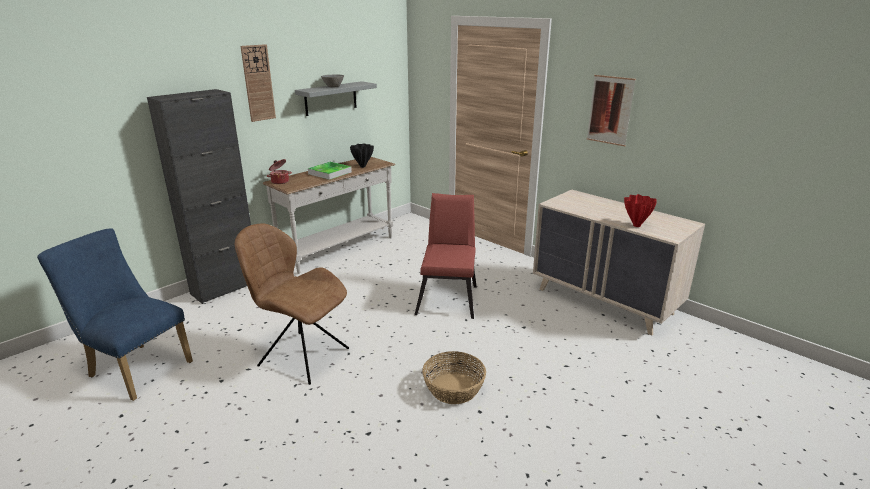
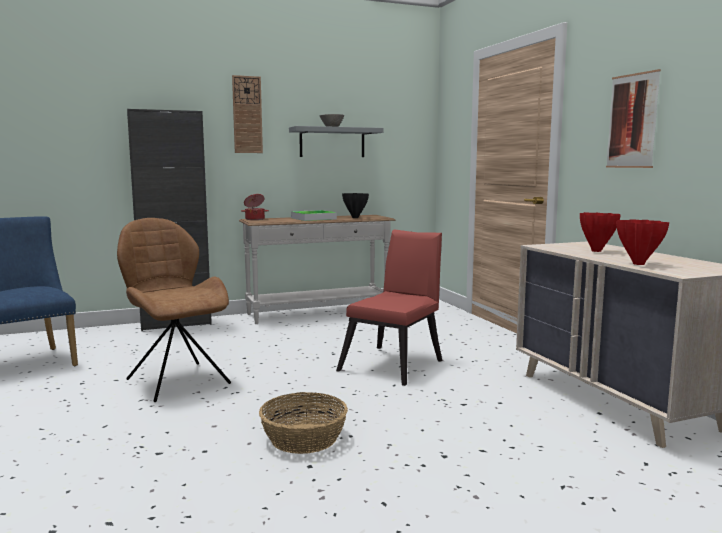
camera: 25 degrees right, 15 degrees down
(594, 207) = (597, 251): none -> red vase

